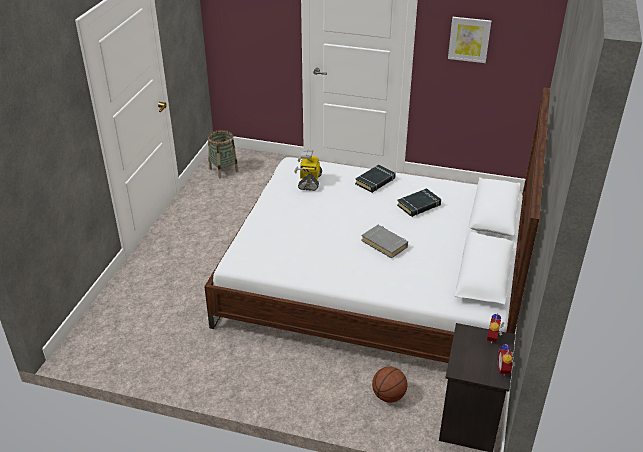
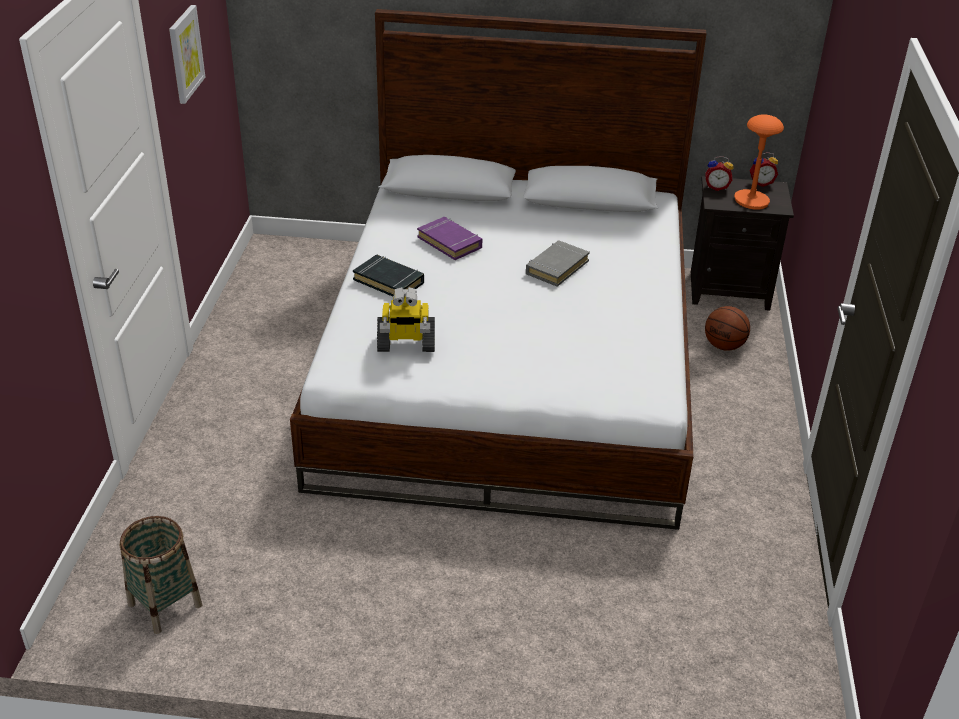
camera: 100 degrees left, 0 degrees up
(419, 205) = (450, 242): black book -> purple book
(470, 354) = (751, 201): none -> orange table lamp

